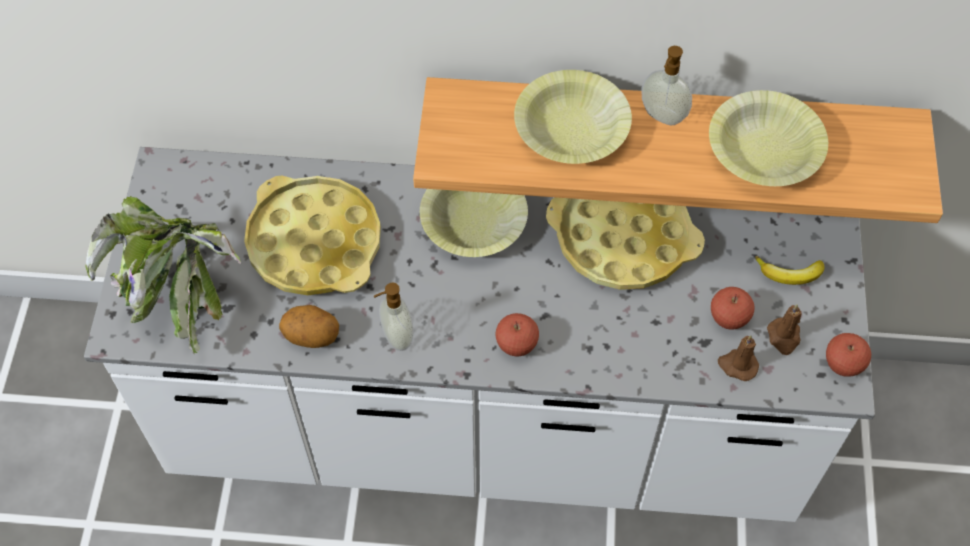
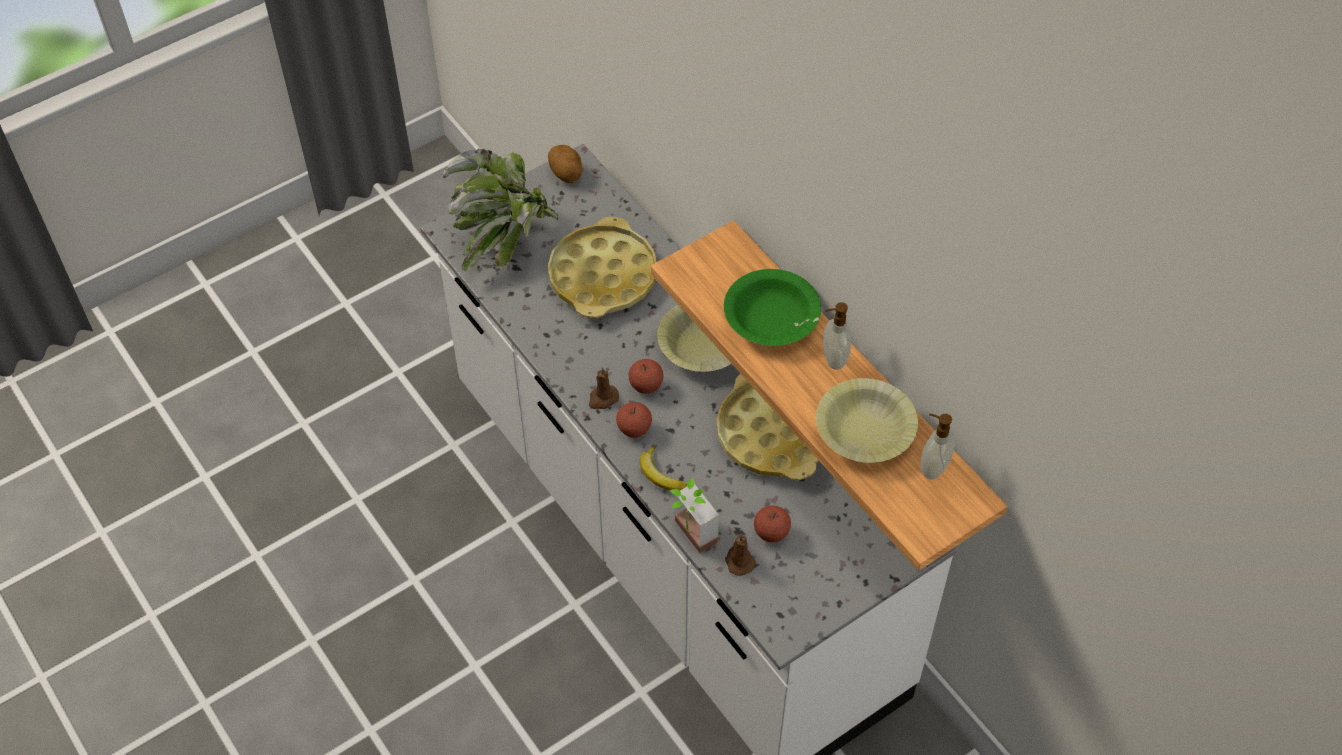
camera: 50 degrees right, 5 degrees down
(312, 336) = (537, 322): potato -> potato (566, 173)
(396, 336) = (578, 363): soap dispenser -> soap dispenser (933, 467)
(572, 129) = (771, 318): yellow bowl -> green bowl
(676, 387) = (688, 536): none -> potted plant
(783, 337) = (788, 574): brown candle -> brown candle (602, 398)
(789, 274) = (843, 547): banana -> banana (659, 475)
(842, 364) = (801, 623): apple -> apple (646, 386)

